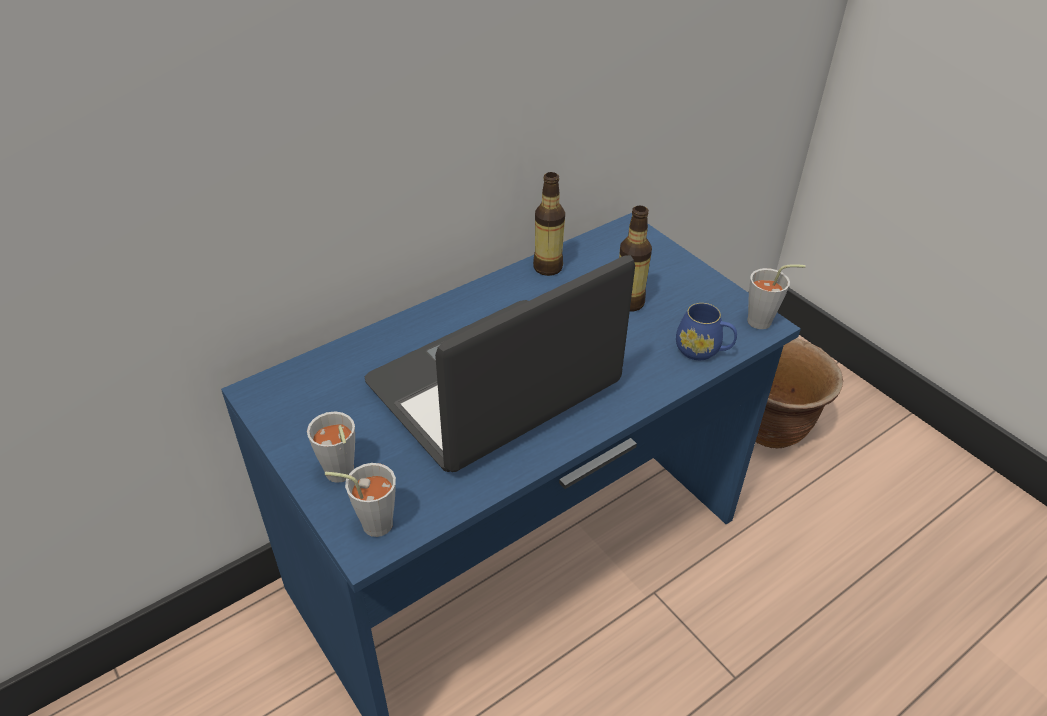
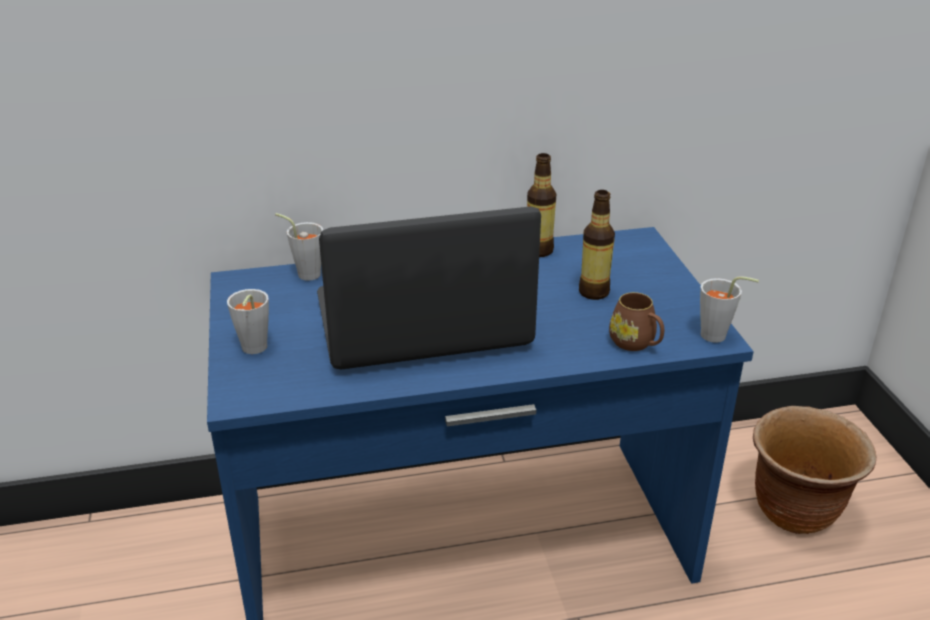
camera: 25 degrees right, 10 degrees down
(370, 523) = (250, 386): grey cup -> grey cup (305, 273)
(703, 350) = (636, 344): blue mug -> brown mug

